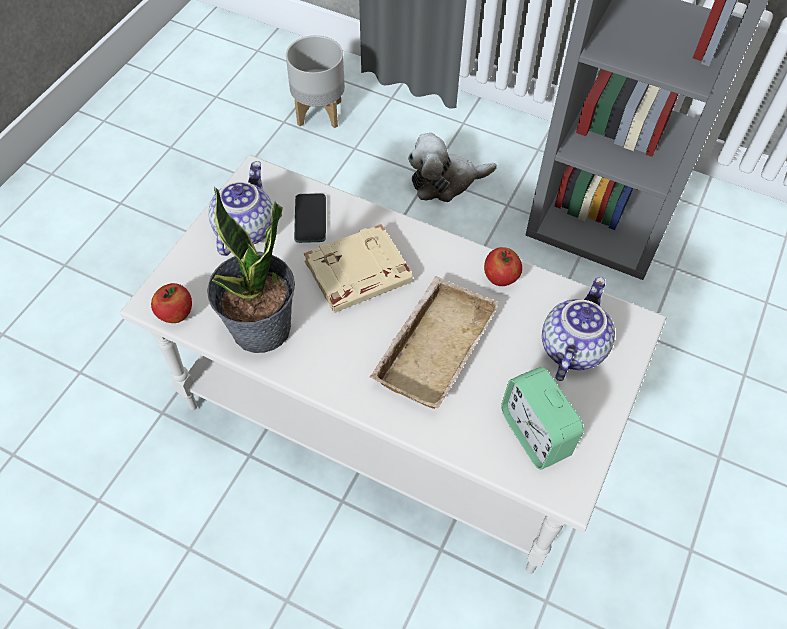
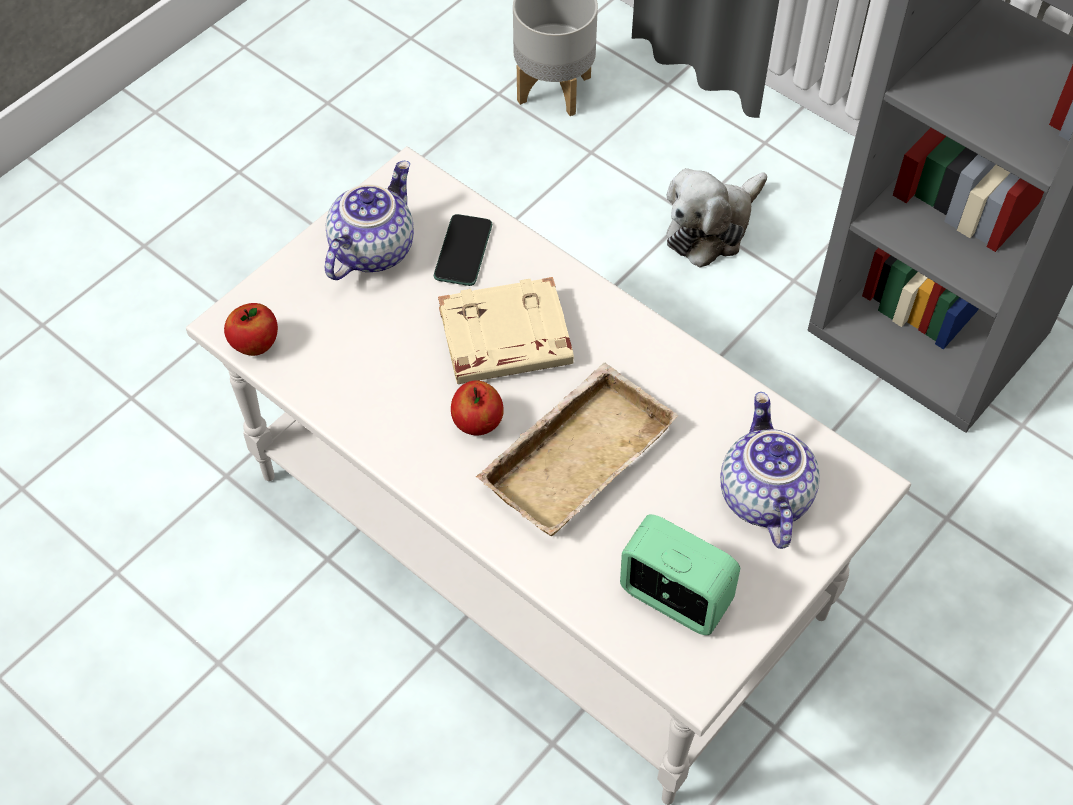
camera: 15 degrees right, 0 degrees up
(261, 329) = (358, 386): potted plant -> none
(445, 181) = (711, 227): plush toy -> plush toy turned 45 degrees counterclockwise
(500, 278) = (696, 384): apple -> apple (477, 423)
(535, 434) = (674, 597): alarm clock -> alarm clock turned 135 degrees clockwise
(571, 347) = (762, 496): teapot -> teapot turned 45 degrees counterclockwise

